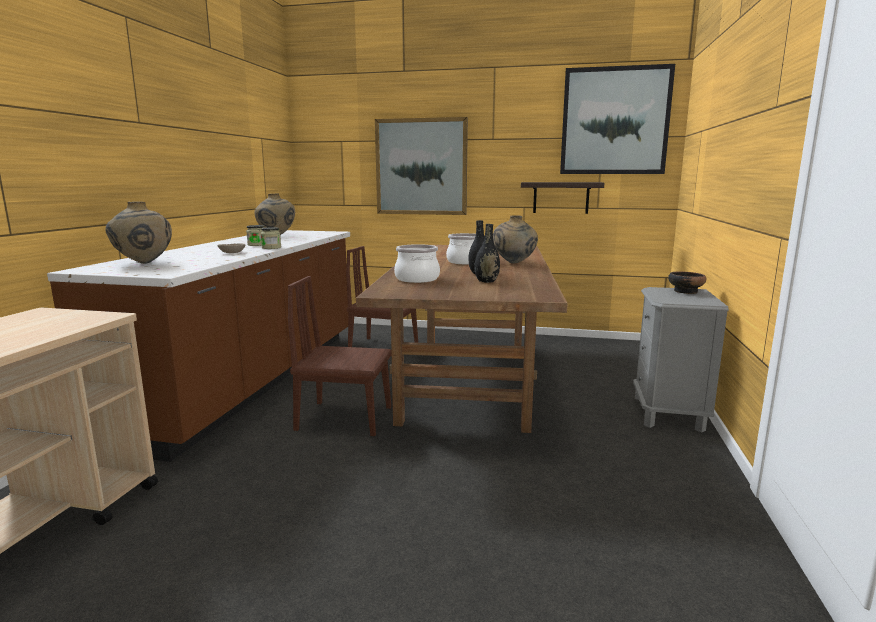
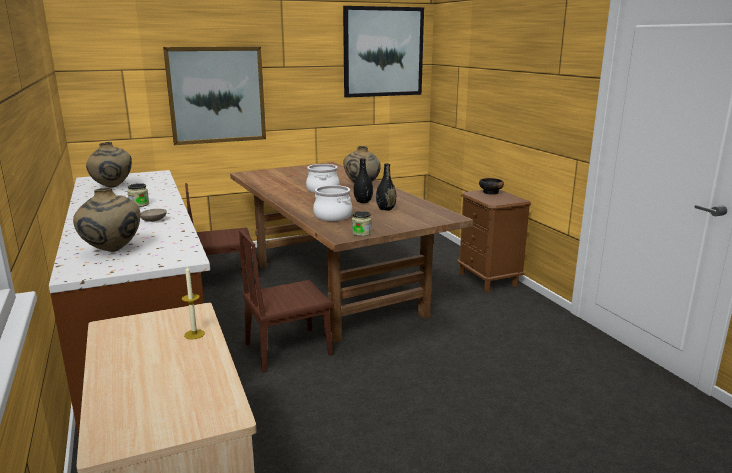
camera: 35 degrees left, 5 degrees up
(57, 329) = (194, 334): none -> candle
(271, 248) = (170, 206): jar -> jar (361, 233)
(561, 197) = (346, 117): shelf -> none
(668, 414) = (488, 279): grey nightstand -> brown nightstand

